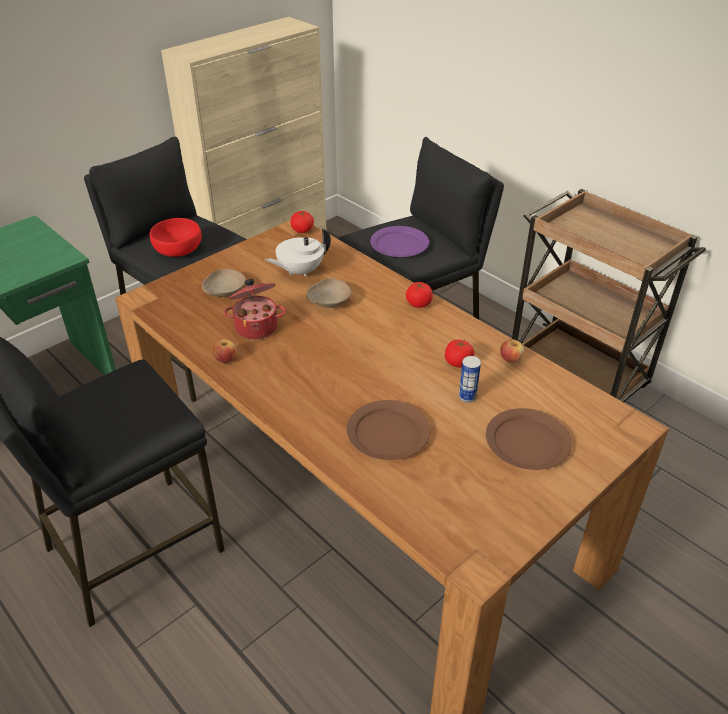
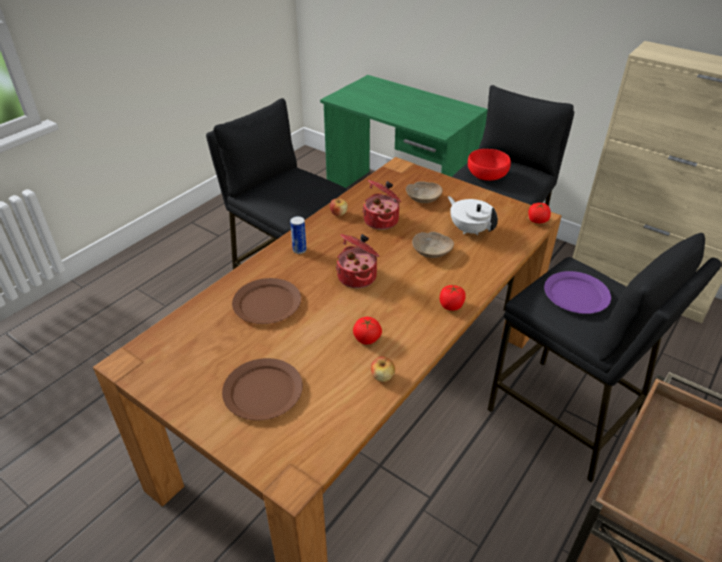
camera: 80 degrees right, 0 degrees up
(357, 357) = (358, 276): none -> cooking pot
(467, 397) = (318, 347): can -> can (299, 250)

